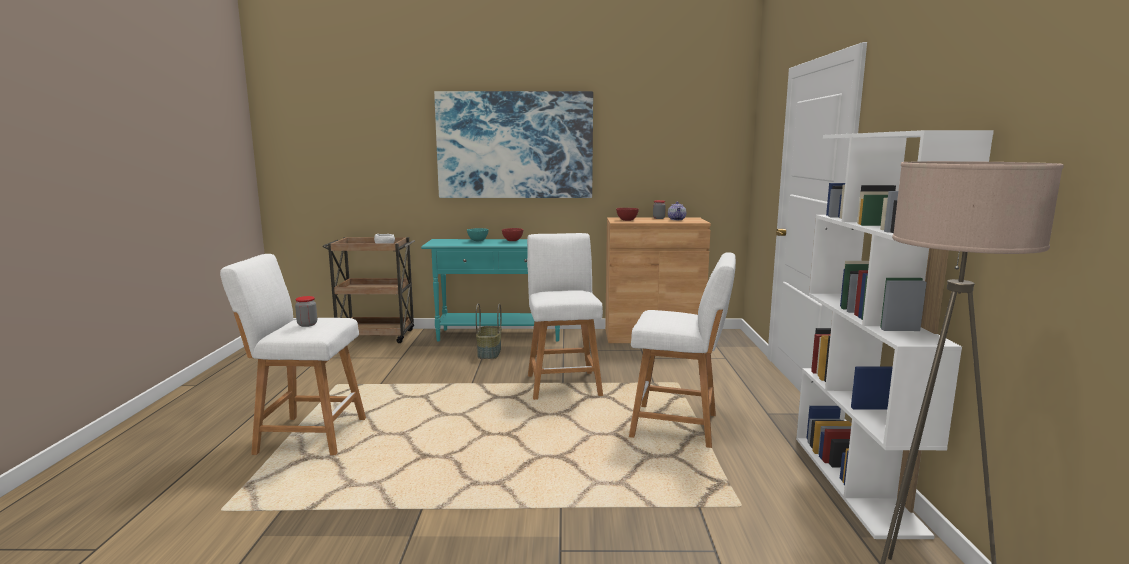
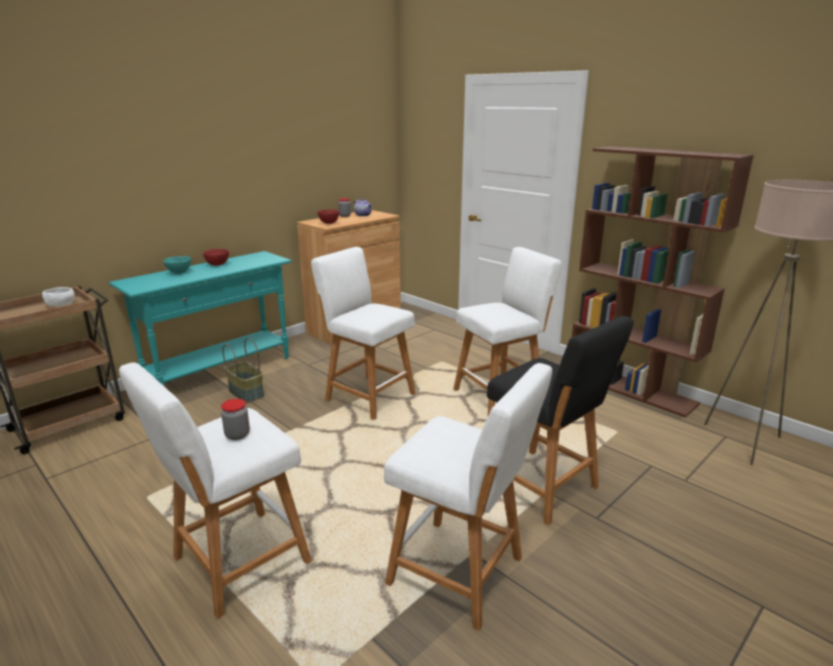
camera: 45 degrees left, 10 degrees up
(389, 515) = (461, 574): none -> white stool
(515, 145) = (195, 152): picture -> none
(564, 505) = (544, 488): none -> black stool
(856, 482) = (631, 388): white bookcase -> brown bookcase

